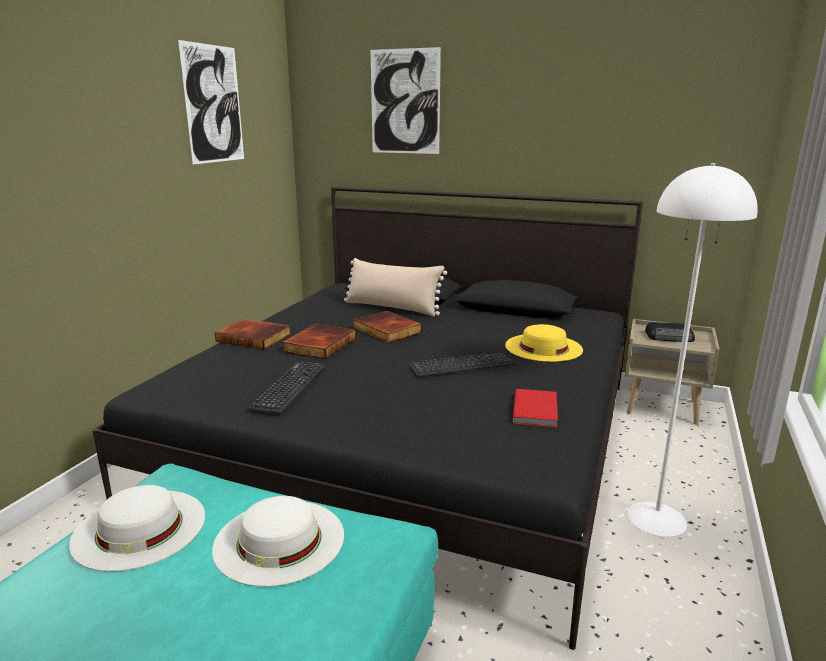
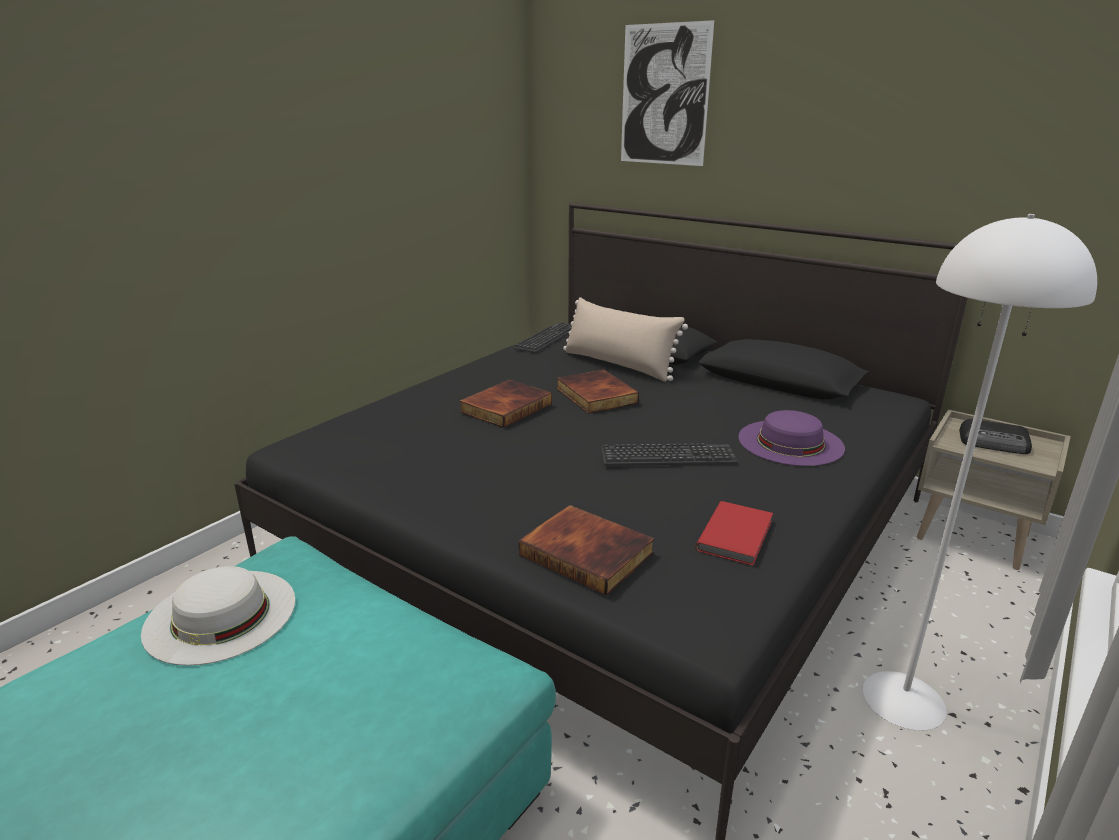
camera: 15 degrees right, 5 degrees up
(213, 104) = (419, 100): picture -> none
(255, 337) = (438, 389): book -> book (588, 553)
(279, 540) = (356, 660): white hat -> none
(289, 387) = (443, 461): keyboard -> keyboard (547, 338)
(543, 347) = (790, 442): yellow hat -> purple hat

